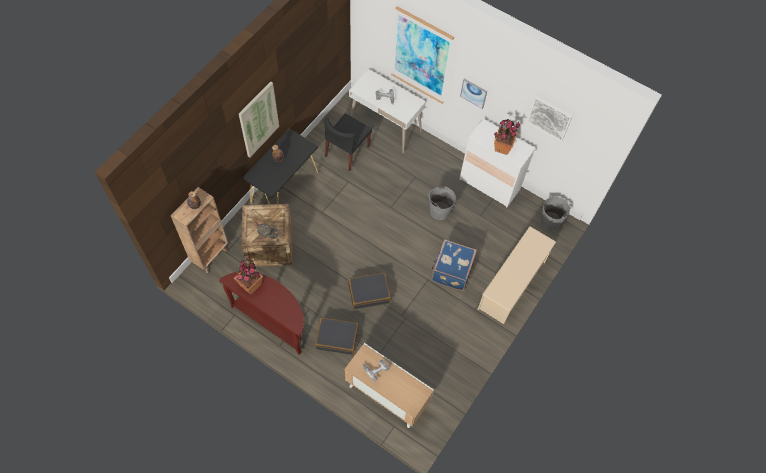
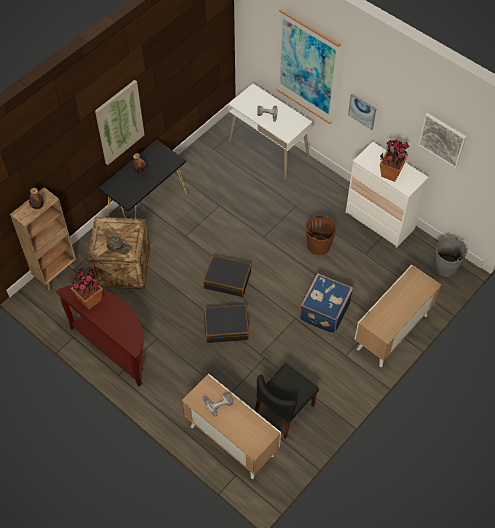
camera: 10 degrees right, 5 degrees down
(337, 338) = (183, 372): black suitcase -> black suitcase (227, 280)
(347, 151) = (222, 173): black chair -> black chair (284, 410)
(439, 211) = (318, 245): grey bucket -> brown bucket
(512, 285) = (392, 332): beige shoe rack -> cabinet

